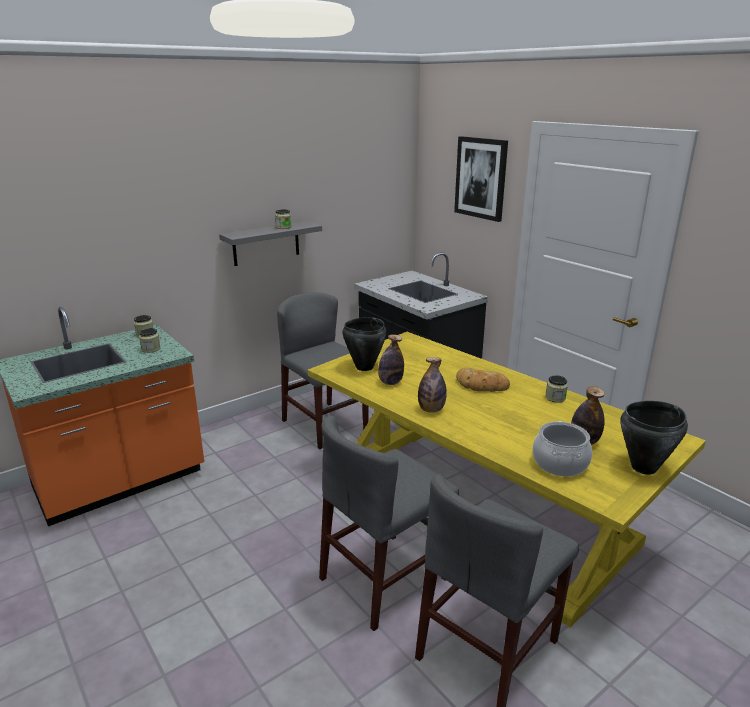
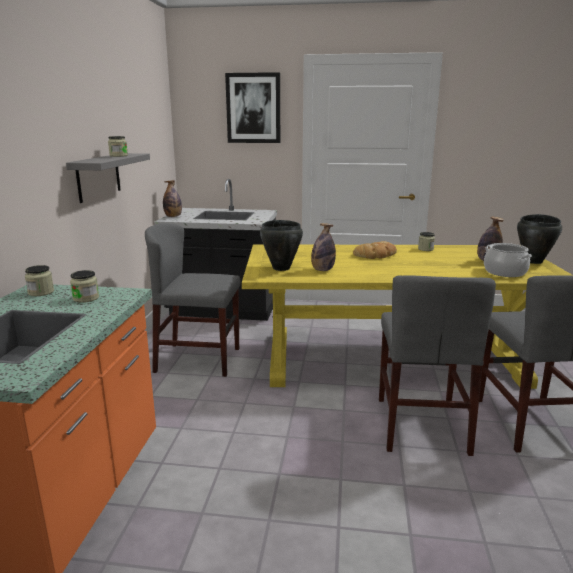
camera: 45 degrees left, 5 degrees down
(431, 410) = (385, 274): bottle -> bottle (173, 216)

